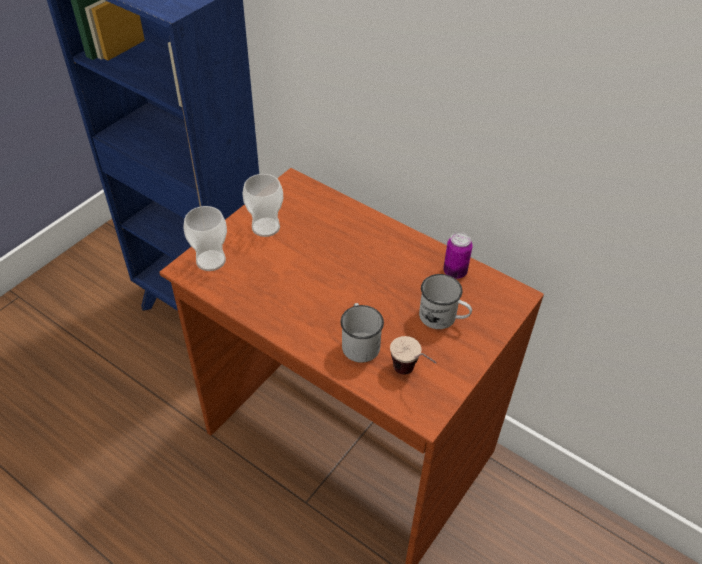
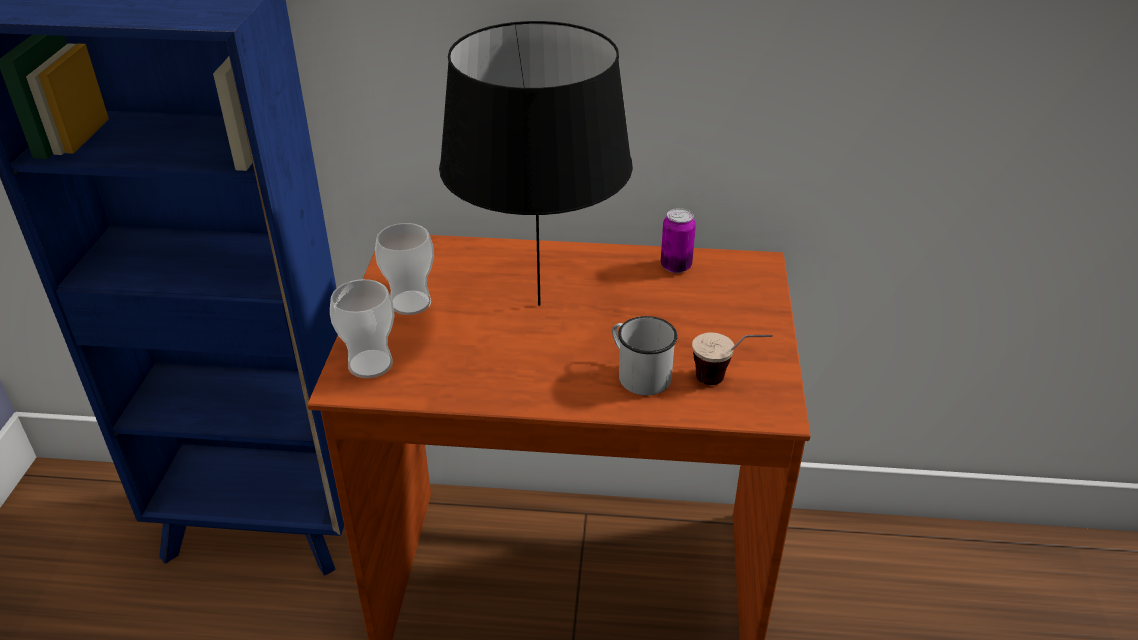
camera: 30 degrees left, 10 degrees down
(341, 262) = (539, 304): none -> black table lamp
(443, 318) = (706, 313): white mug -> none

